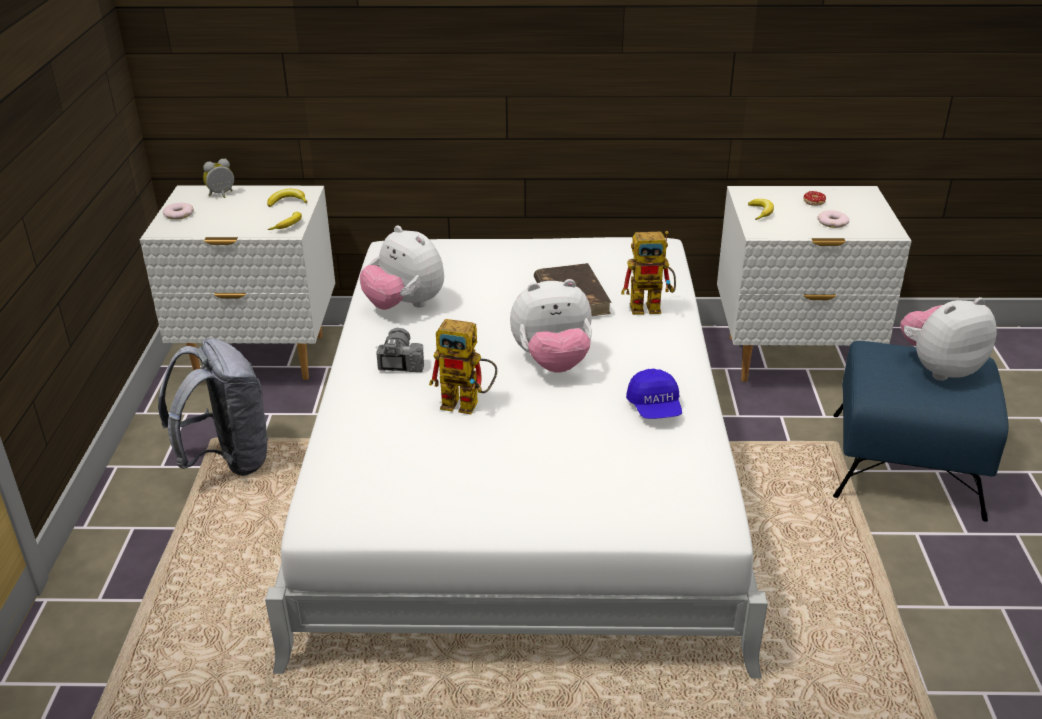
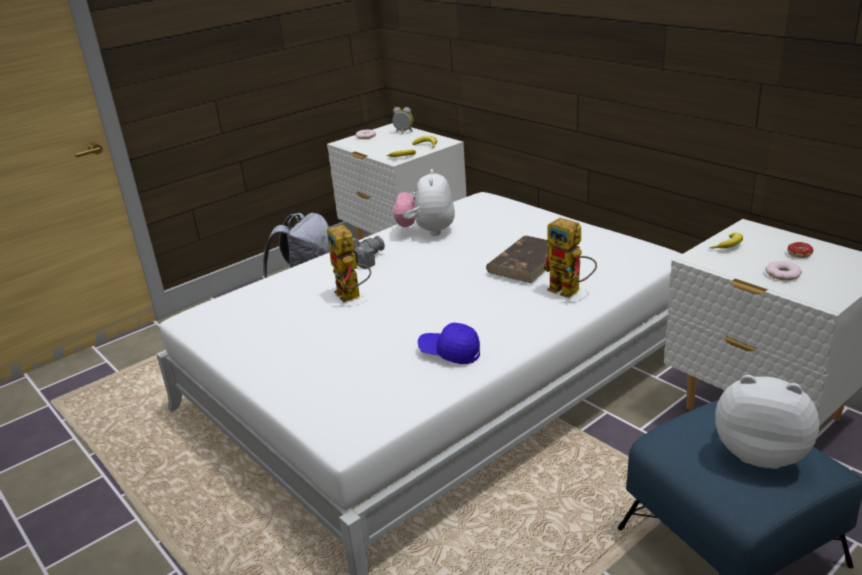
camera: 50 degrees right, 5 degrees down
(552, 362) = (441, 296): plush toy -> none
(654, 408) = (450, 353): blue cap -> blue cap turned 75 degrees clockwise

